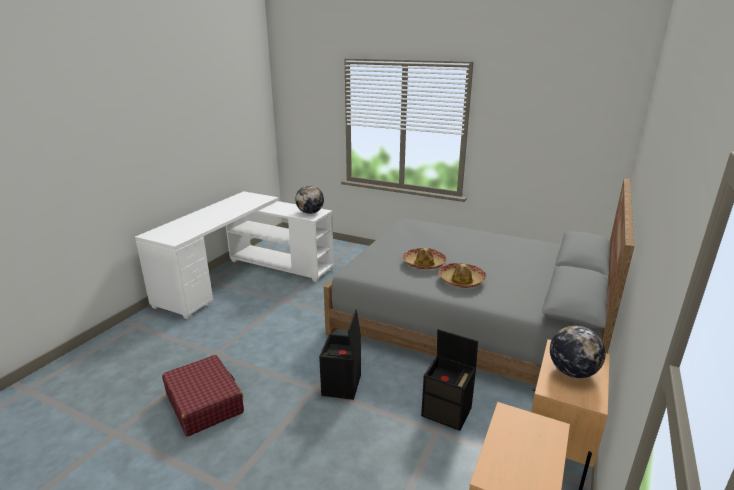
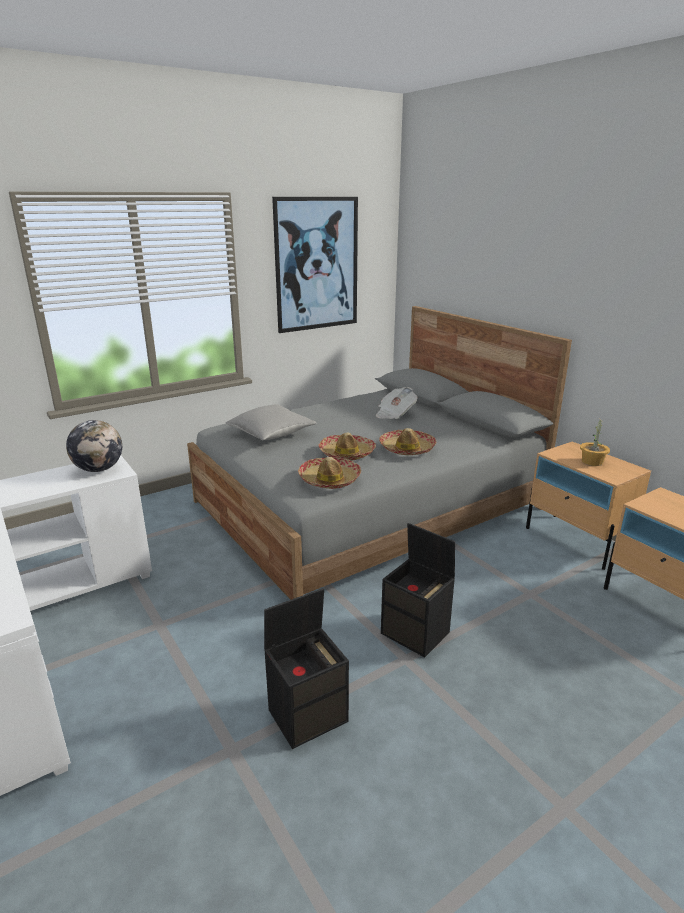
camera: 60 degrees left, 0 degrees up
(204, 403) = (360, 796): red suitcase -> none
(379, 269) = (329, 480): none -> hat
(419, 234) = (271, 433): none -> grey pillow
(447, 411) = (505, 576): black storage box -> black storage box (308, 714)
(520, 261) = (394, 414): none -> newspaper
(542, 123) = (317, 264): none -> picture
(572, 372) = (591, 461): globe -> potted plant

